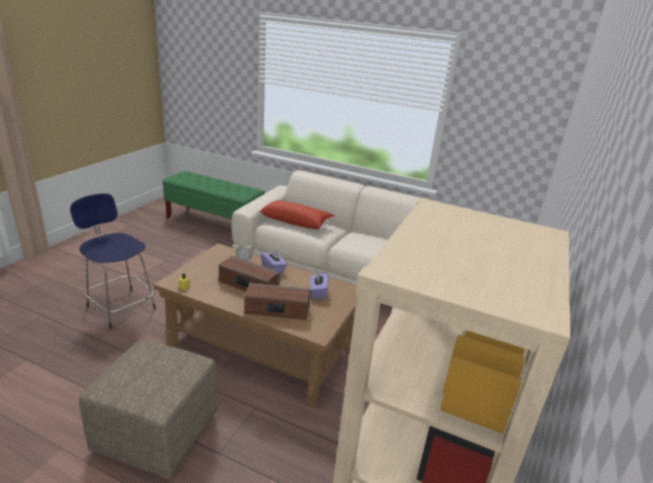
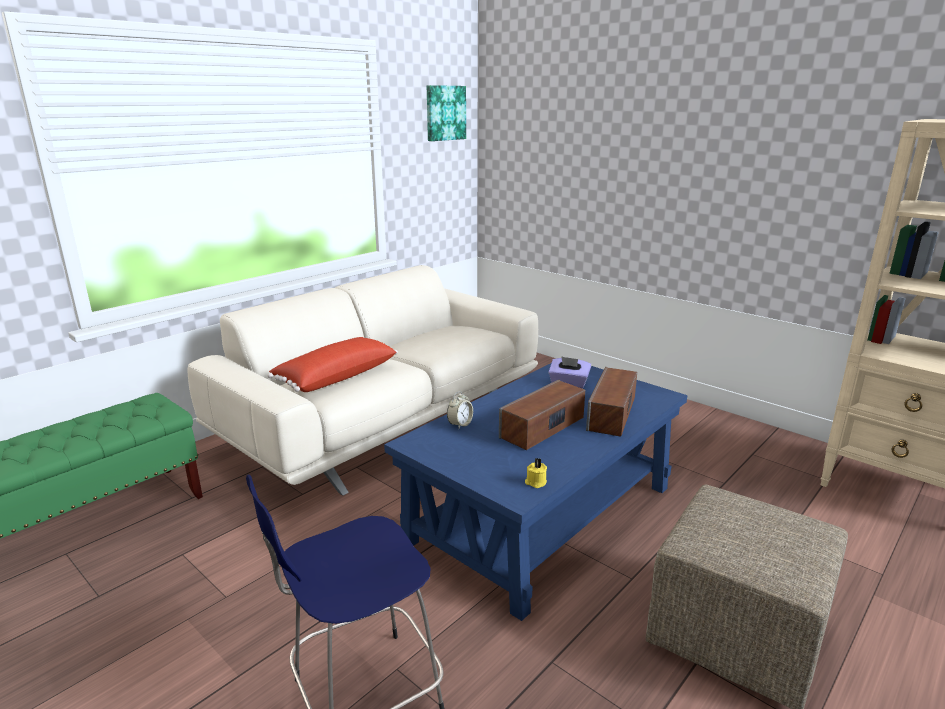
camera: 70 degrees left, 5 degrees down
(262, 345) = (542, 513): brown coffee table -> blue coffee table
(273, 269) = (498, 405): purple tissue box -> none
(525, 97) = (445, 113): none -> picture

